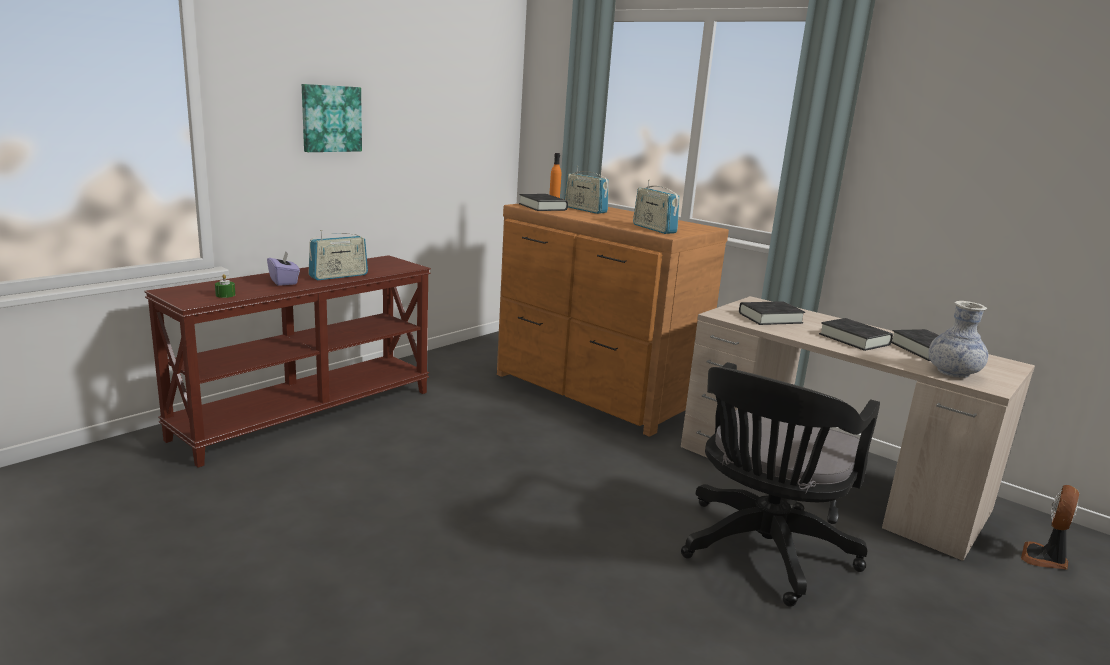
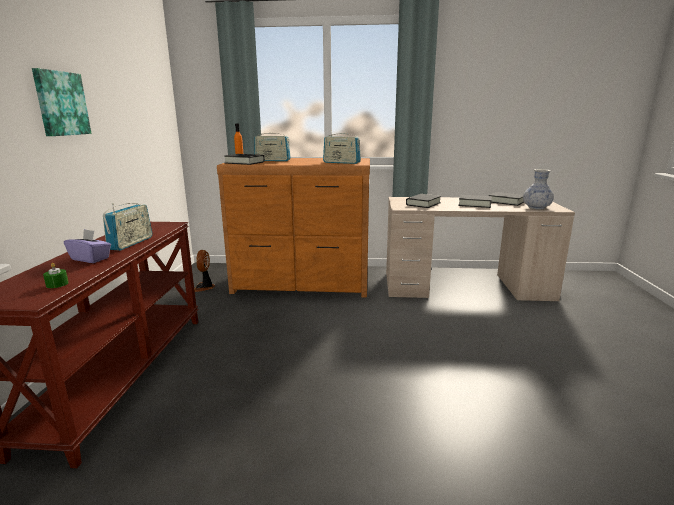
camera: 35 degrees left, 0 degrees up
(762, 552) = (500, 333): black office chair -> none
(1044, 558) = (575, 288): fan -> fan (204, 287)

